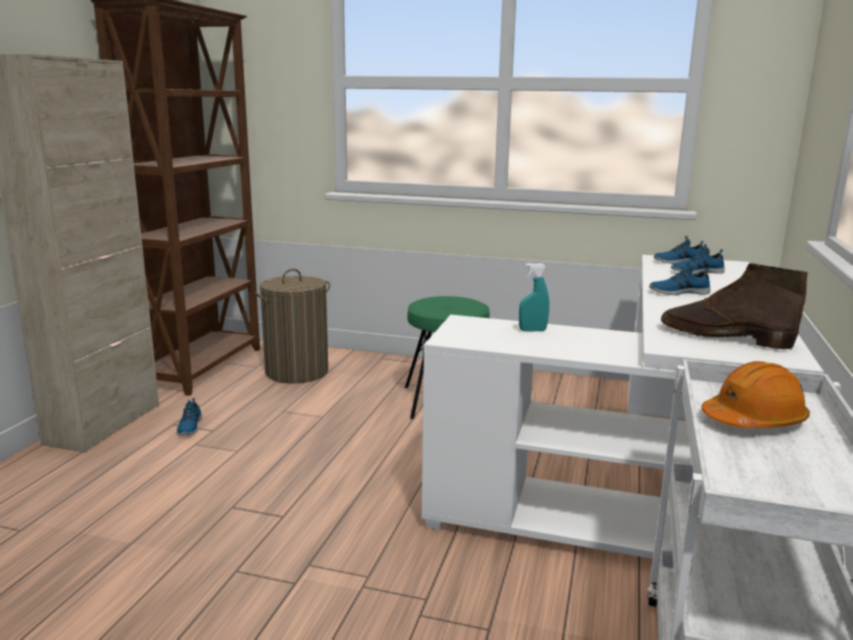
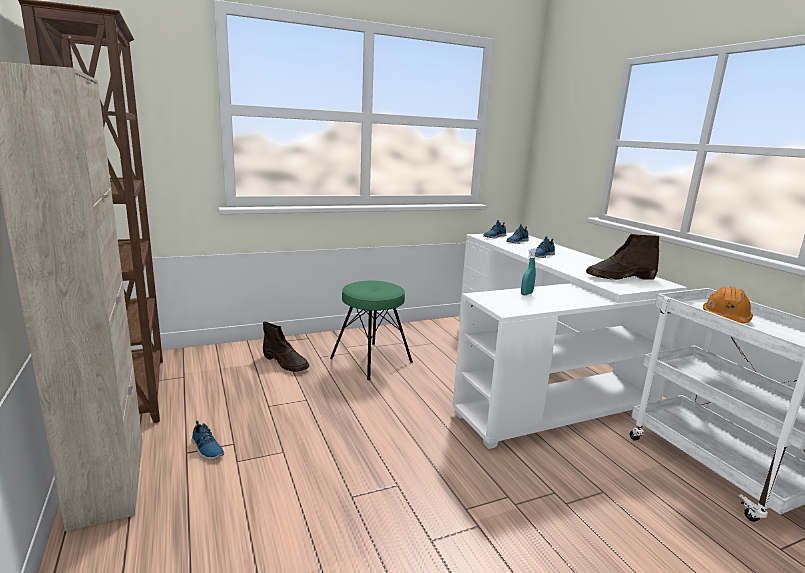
camera: 40 degrees left, 0 degrees up
(297, 372) = (228, 371): laundry basket -> none
(356, 379) = (286, 363): none -> brown boot

